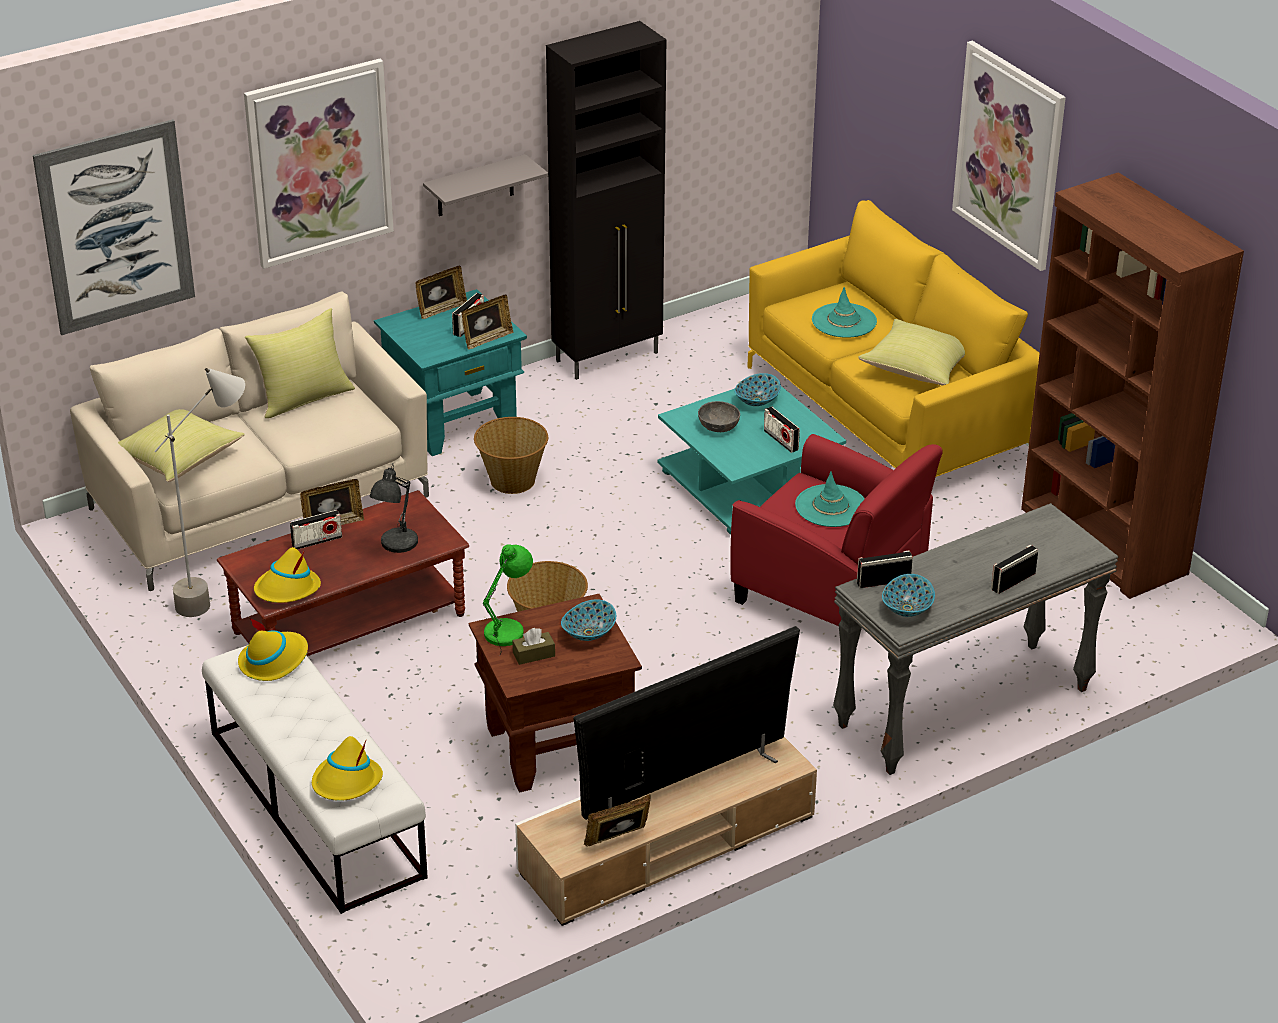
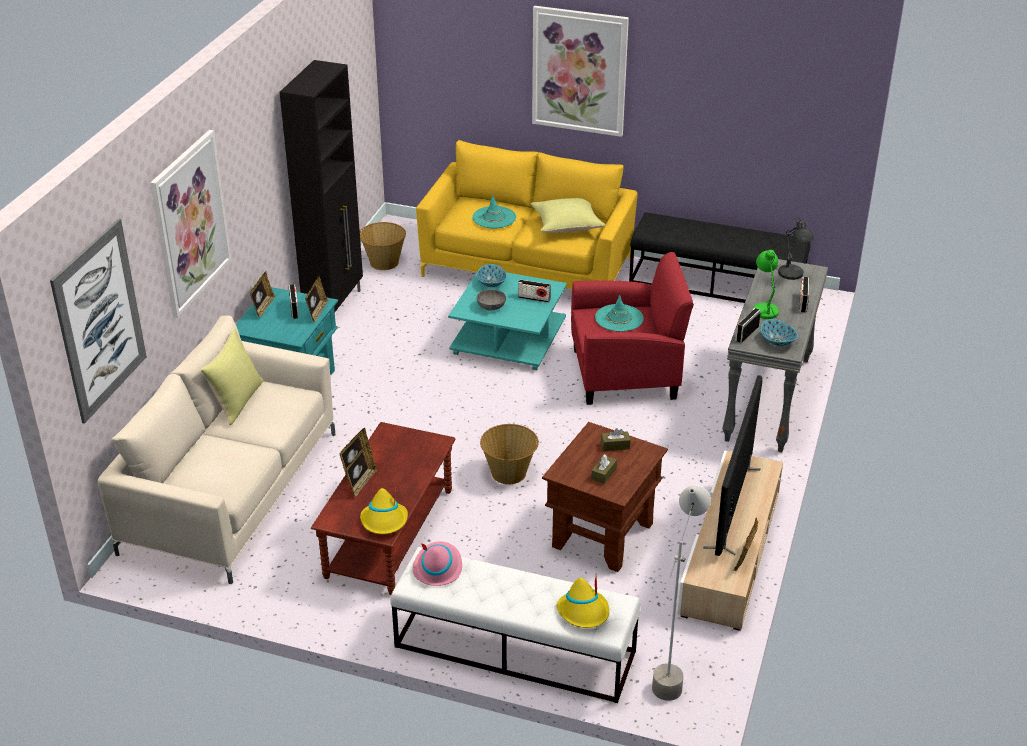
camera: 40 degrees left, 0 degrees up
(178, 459) = (205, 478): yellow pillow -> none
(220, 596) = (284, 562): grey floor lamp -> grey floor lamp (672, 670)
(273, 660) = (437, 567): yellow hat -> pink hat
(317, 541) = (361, 483): radio -> picture frame
(396, 544) = (413, 459): grey table lamp -> grey table lamp (791, 275)
(475, 186) = (258, 210): grey shelf -> none
(507, 631) = (570, 469): green table lamp -> green table lamp (765, 310)
(512, 480) = (373, 400): basket -> basket (383, 262)
(589, 633) = (615, 445): bowl -> brown tissue box
(1102, 542) = (716, 284): brown bookcase -> black bench

